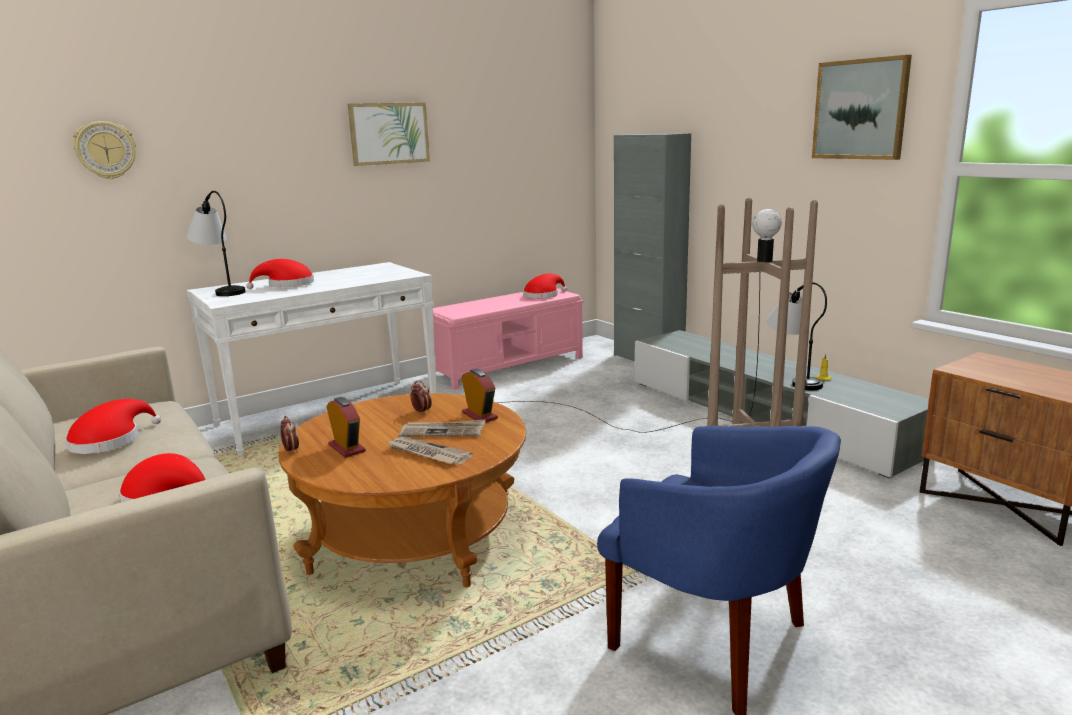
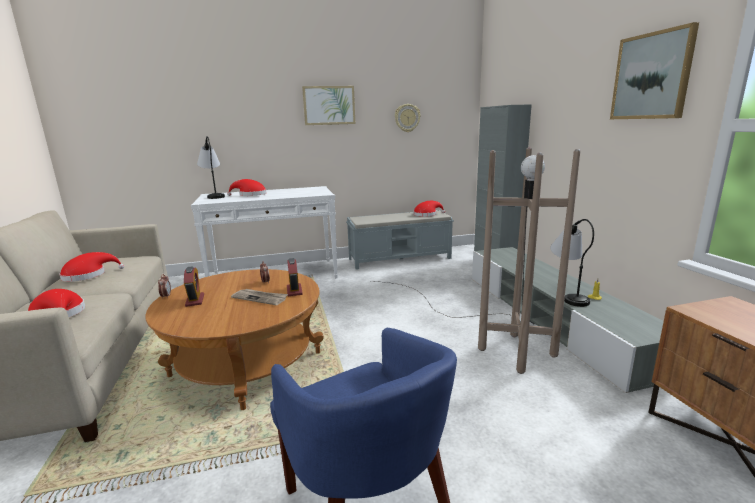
camera: 20 degrees right, 0 degrees up
(105, 150) = (158, 112): wall clock -> wall clock (407, 118)
(427, 453) = (232, 312): newspaper -> none
(508, 366) = (400, 258): pink bench -> grey bench

